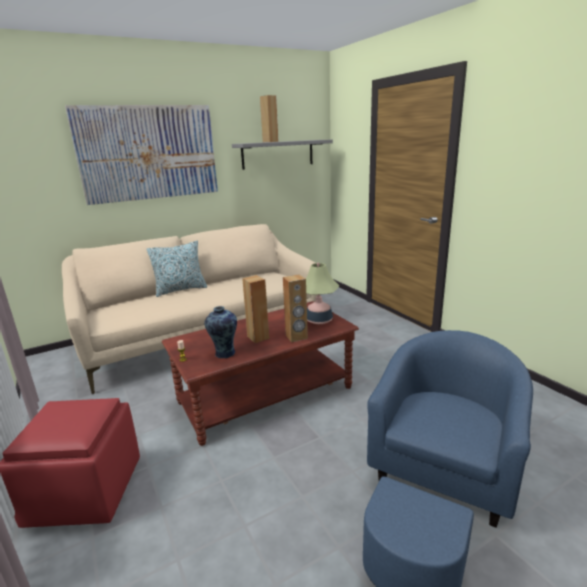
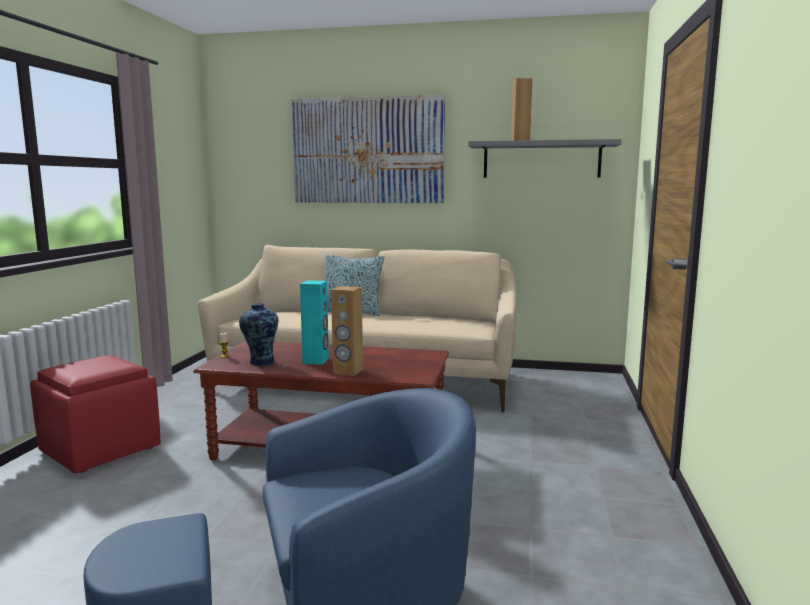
camera: 40 degrees right, 10 degrees down
(258, 337) = (316, 361): brown speaker -> turquoise speaker
(319, 320) = (407, 366): table lamp -> none

